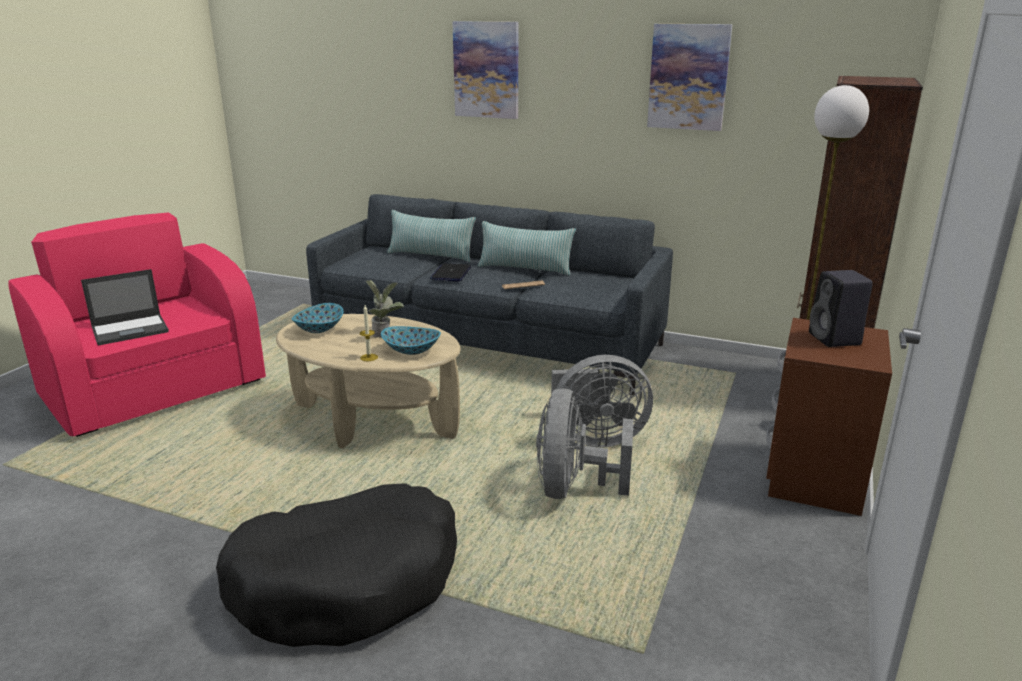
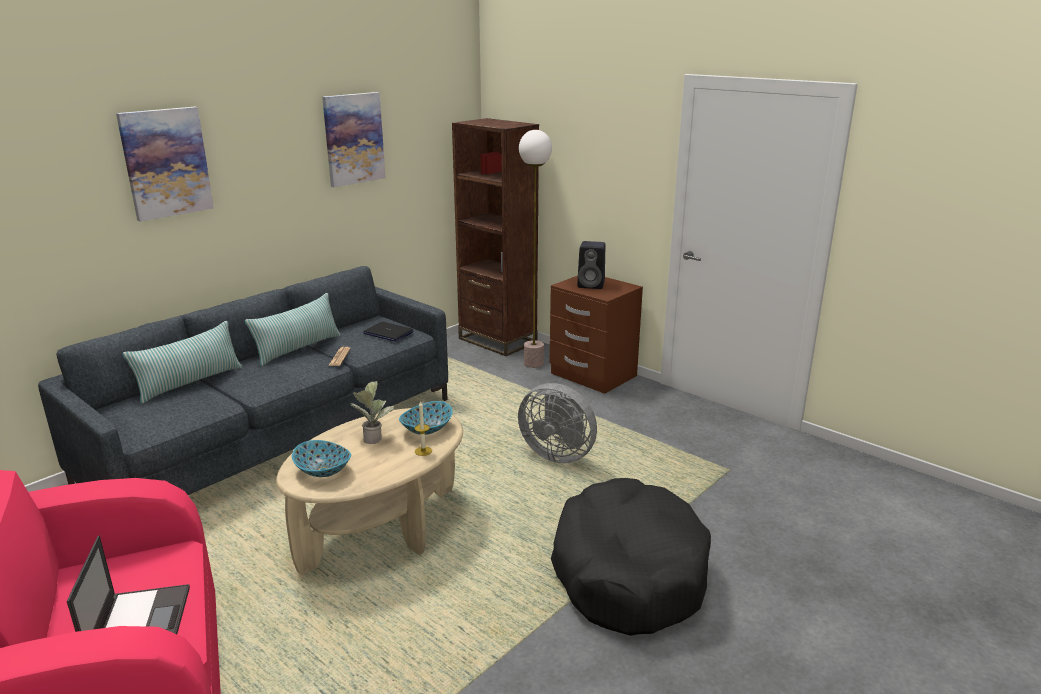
camera: 70 degrees left, 0 degrees up
(451, 273) = (266, 381): laptop -> laptop (388, 333)
(595, 438) = (497, 429): grey fan -> none

